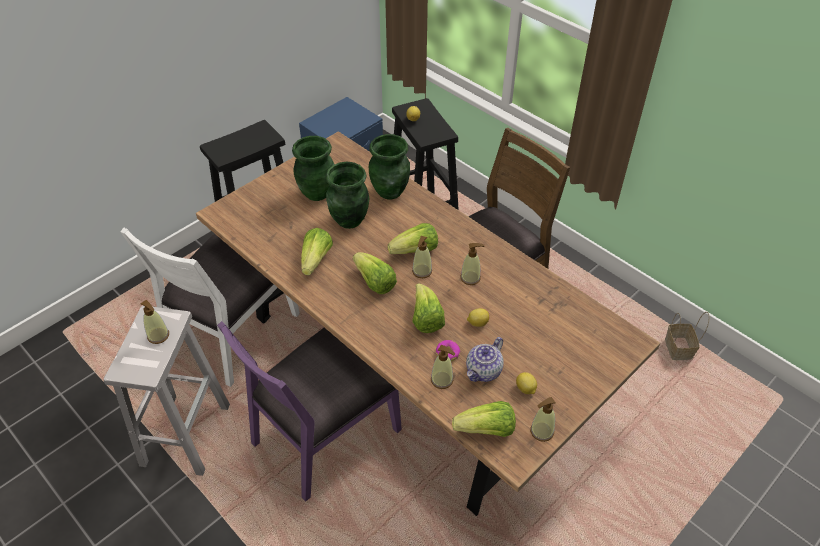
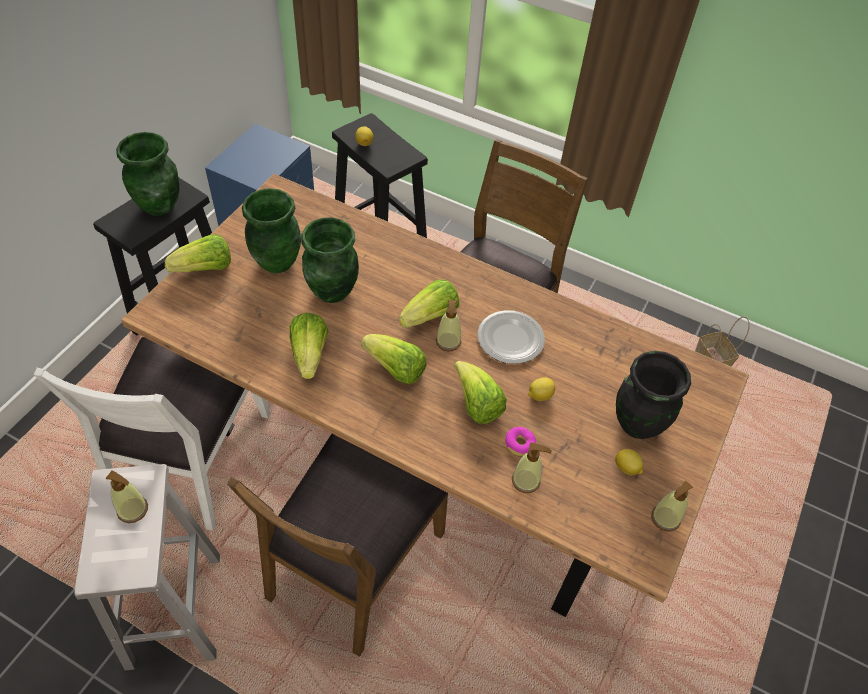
camera: 20 degrees left, 5 degrees up
(324, 435) = (353, 564): purple chair -> brown chair
(390, 191) = (370, 243): green vase -> green vase (160, 205)
(470, 278) = (509, 338): soap dispenser -> plate
(484, 371) = (570, 457): teapot -> none
(486, 430) = (602, 533): lettuce -> lettuce (205, 269)
(547, 359) = (636, 424): none -> black vase

